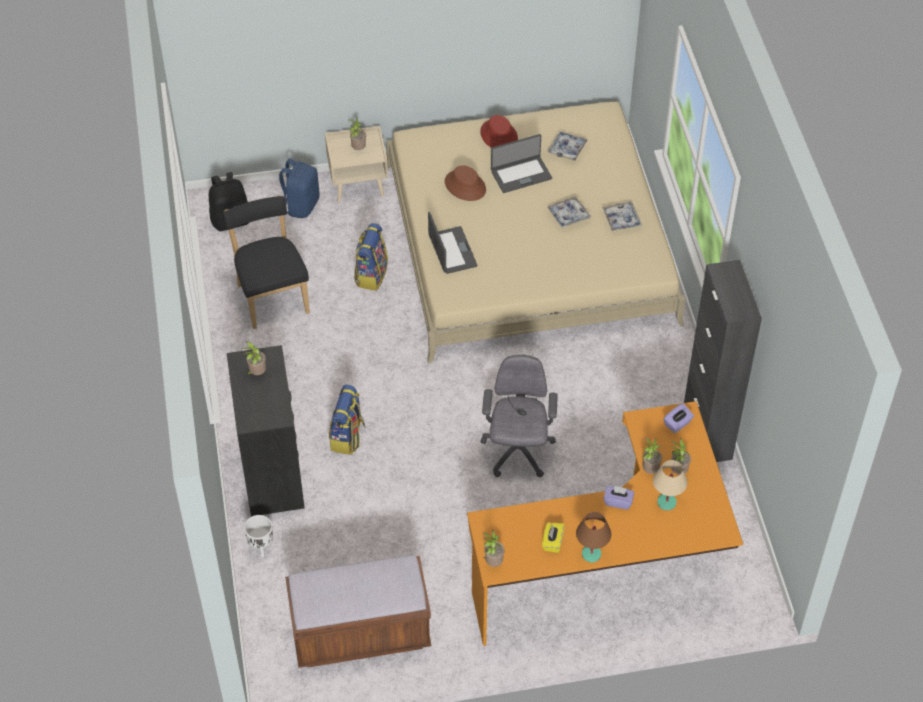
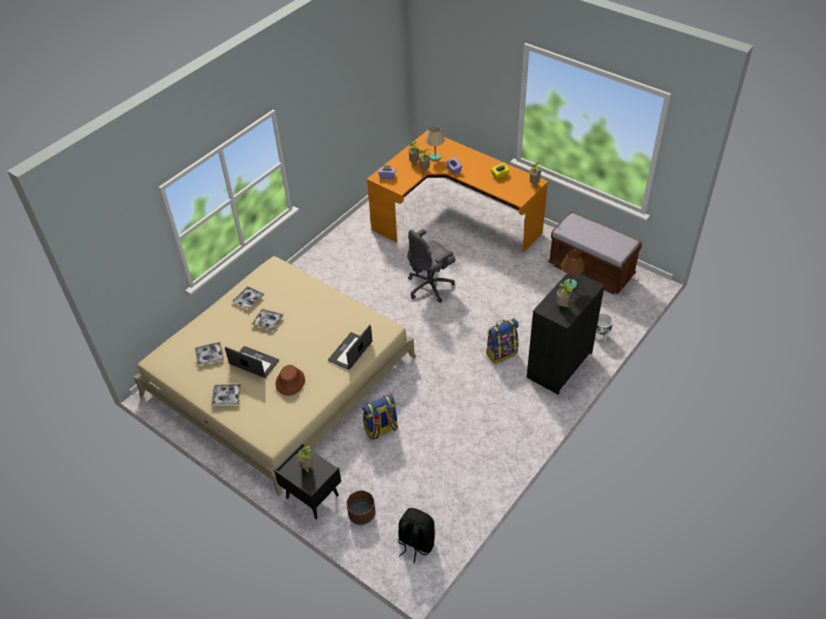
camera: 130 degrees left, 5 degrees down
(272, 296) = (451, 464): black chair -> none
(301, 205) = (361, 514): blue backpack -> brown planter
(358, 185) = (311, 496): beige nightstand -> black nightstand
(499, 135) = (226, 397): red hat -> tray
(591, 554) = (490, 162): brown table lamp -> brown table lamp (570, 285)
(707, 433) = (342, 234): black cabinet -> none

